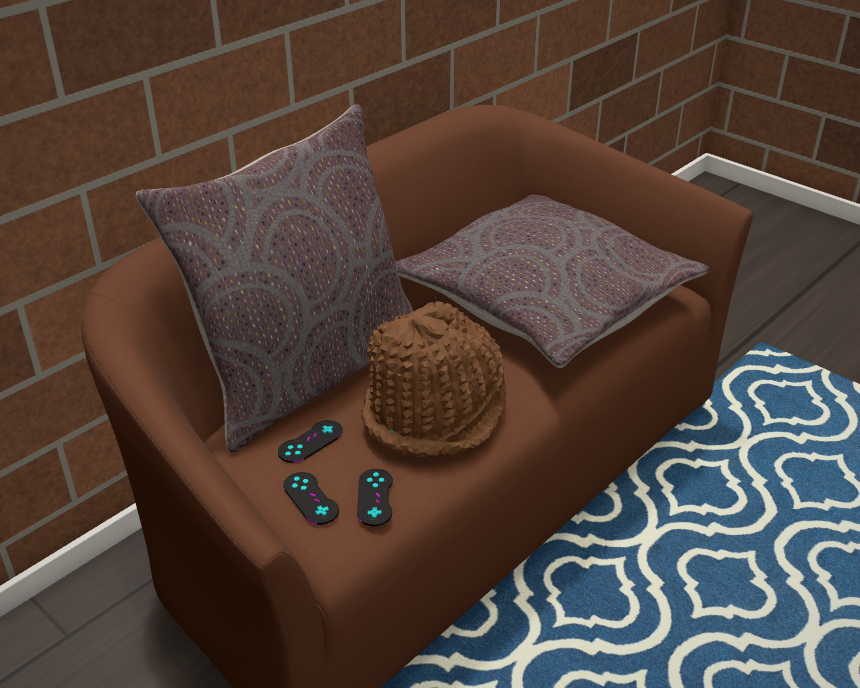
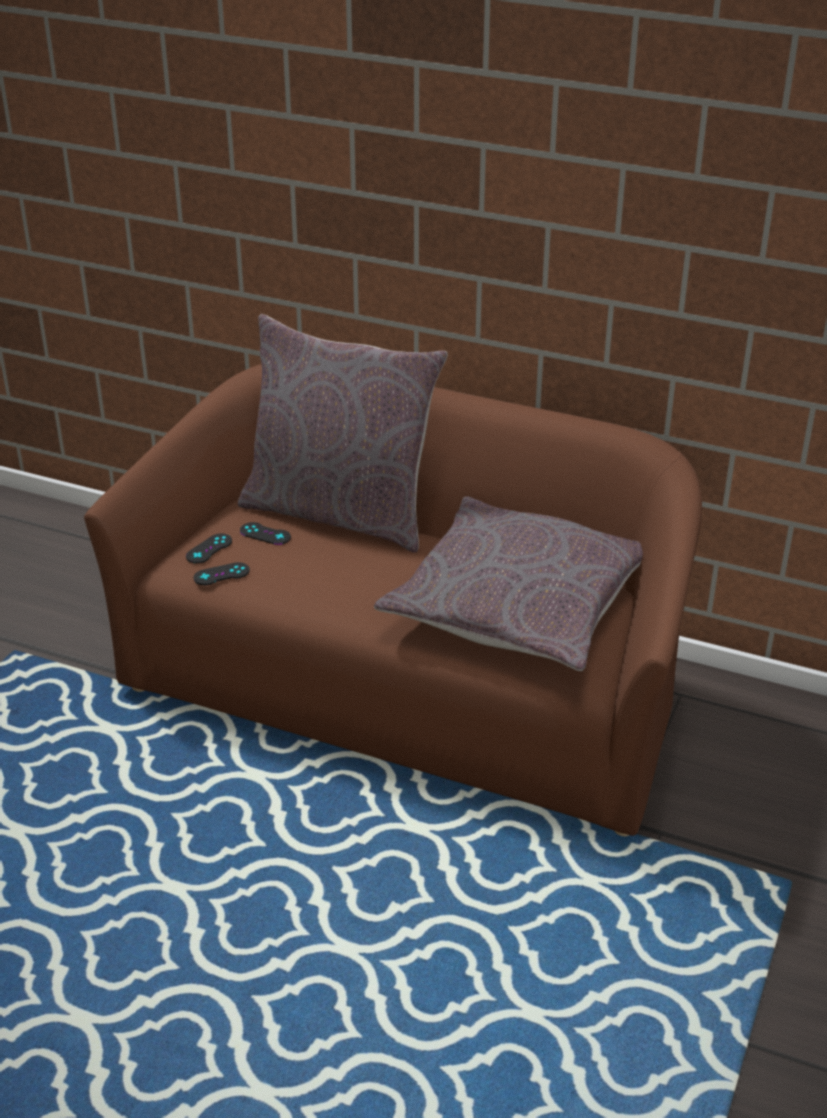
camera: 70 degrees right, 0 degrees up
(436, 412) = (325, 579): brown hat -> none

